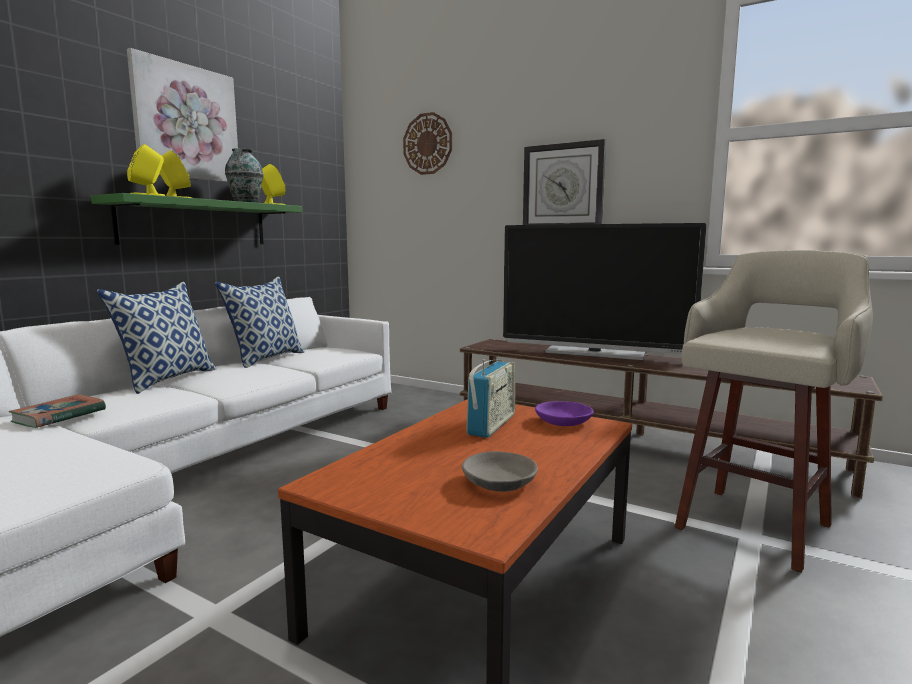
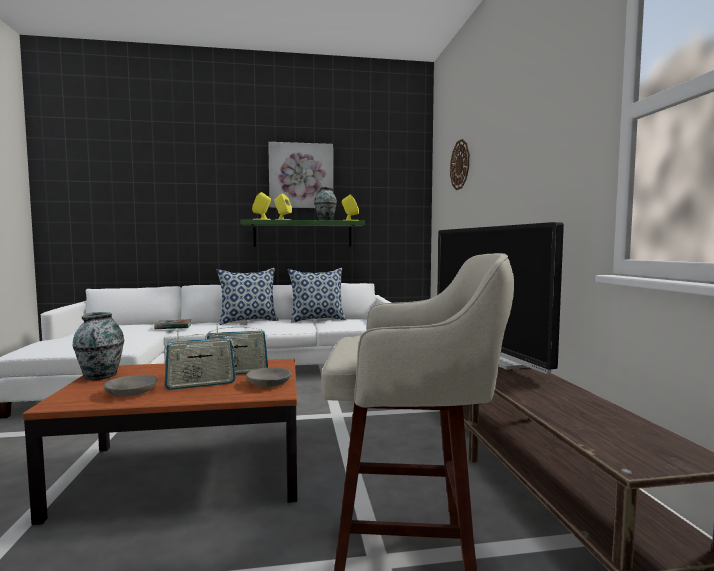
camera: 50 degrees right, 5 degrees down
(363, 491) = (101, 376): none -> vase
(518, 446) = (201, 384): none -> radio
(563, 187) = (520, 191): wall clock -> none
(564, 422) = (269, 383): purple bowl -> grey bowl

